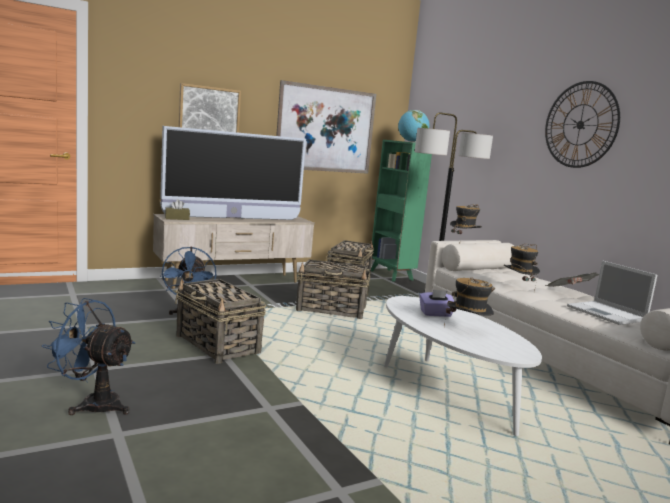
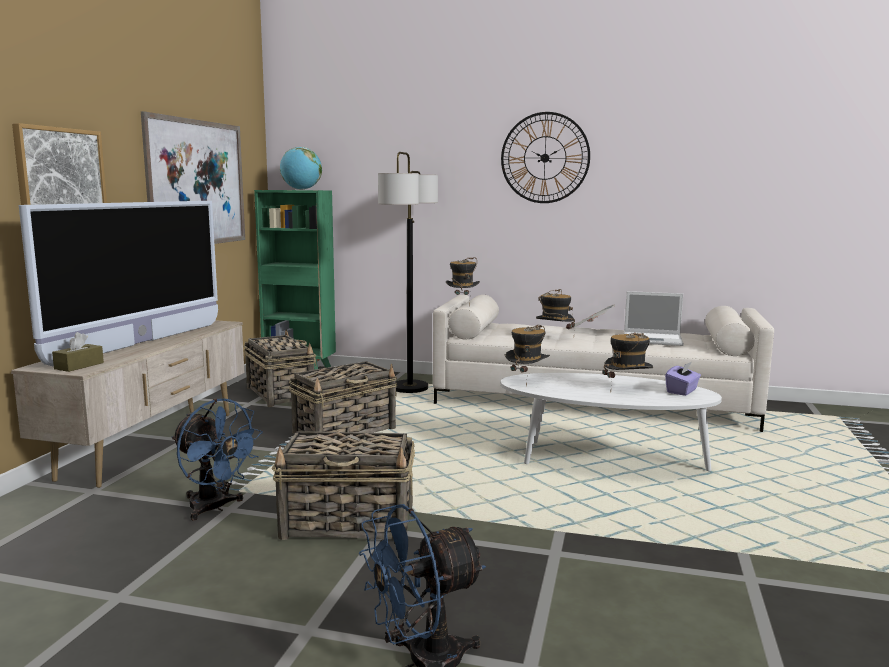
camera: 45 degrees left, 0 degrees up
(412, 301) = (526, 380): none -> hat
(436, 314) = (572, 384): purple tissue box -> purple tissue box (682, 391)

